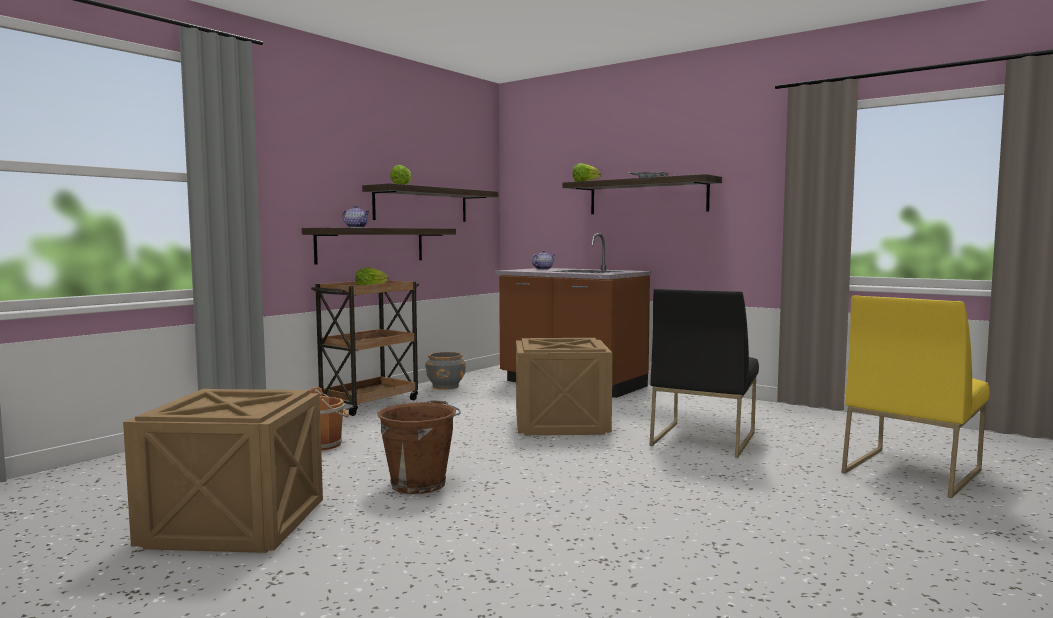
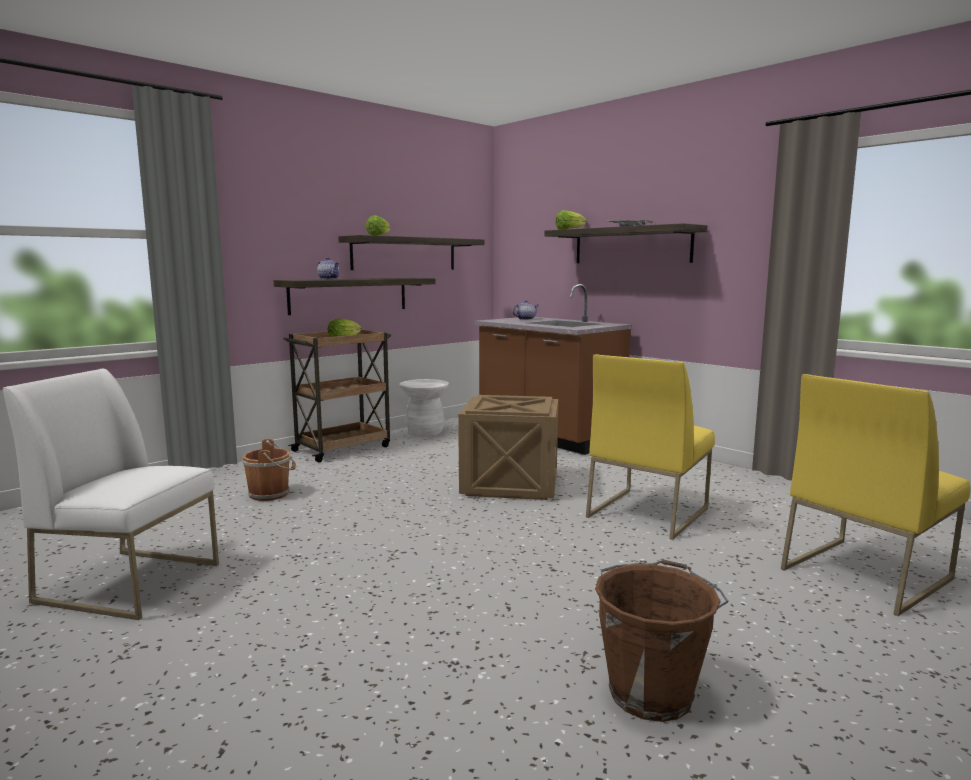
camera: 10 degrees right, 5 degrees up
(232, 525) = (132, 582): crate -> white chair
(420, 483) = (330, 547): brown bucket -> brown bucket (652, 692)
(446, 386) = (425, 433): grey planter -> white stool
(702, 439) = (647, 512): black chair -> yellow chair

